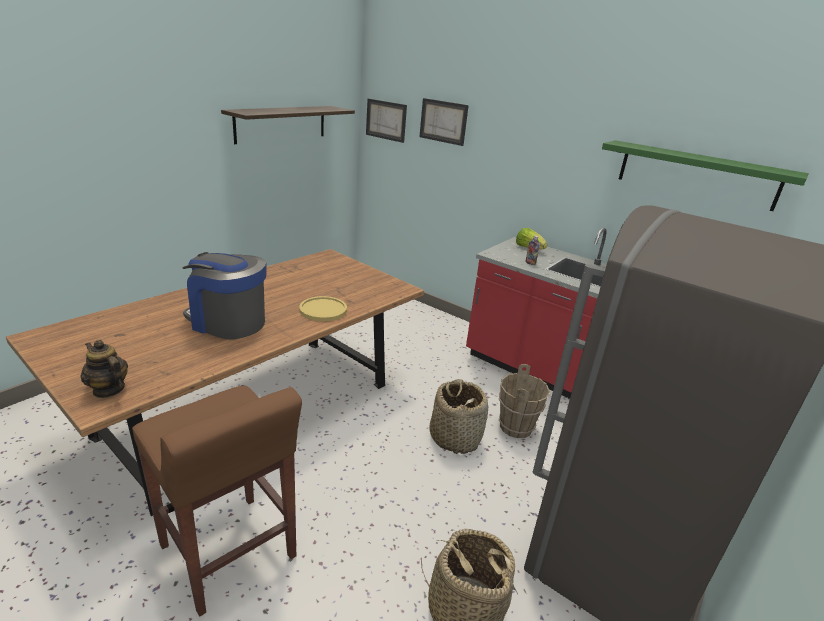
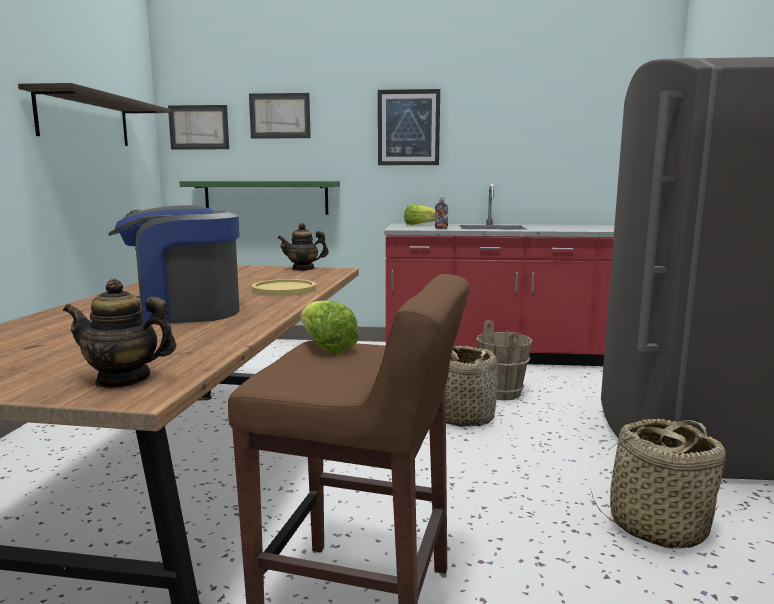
camera: 30 degrees left, 15 degrees down
(233, 400) = (326, 347): none -> lettuce
(383, 279) = (303, 269): none -> teapot
(545, 153) = (408, 128): none -> picture
(696, 174) = (556, 119): green shelf -> green shelf (266, 197)

